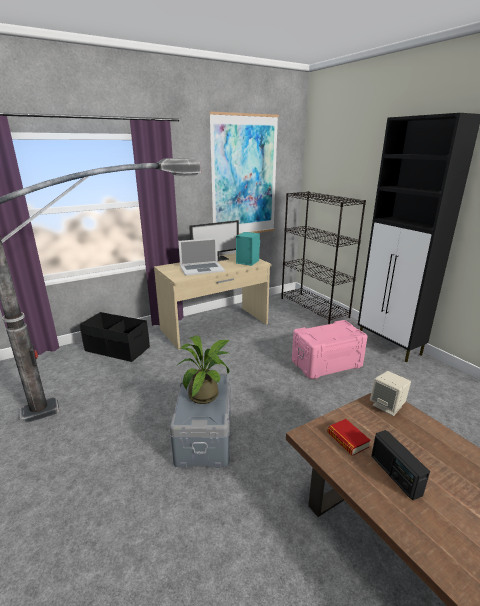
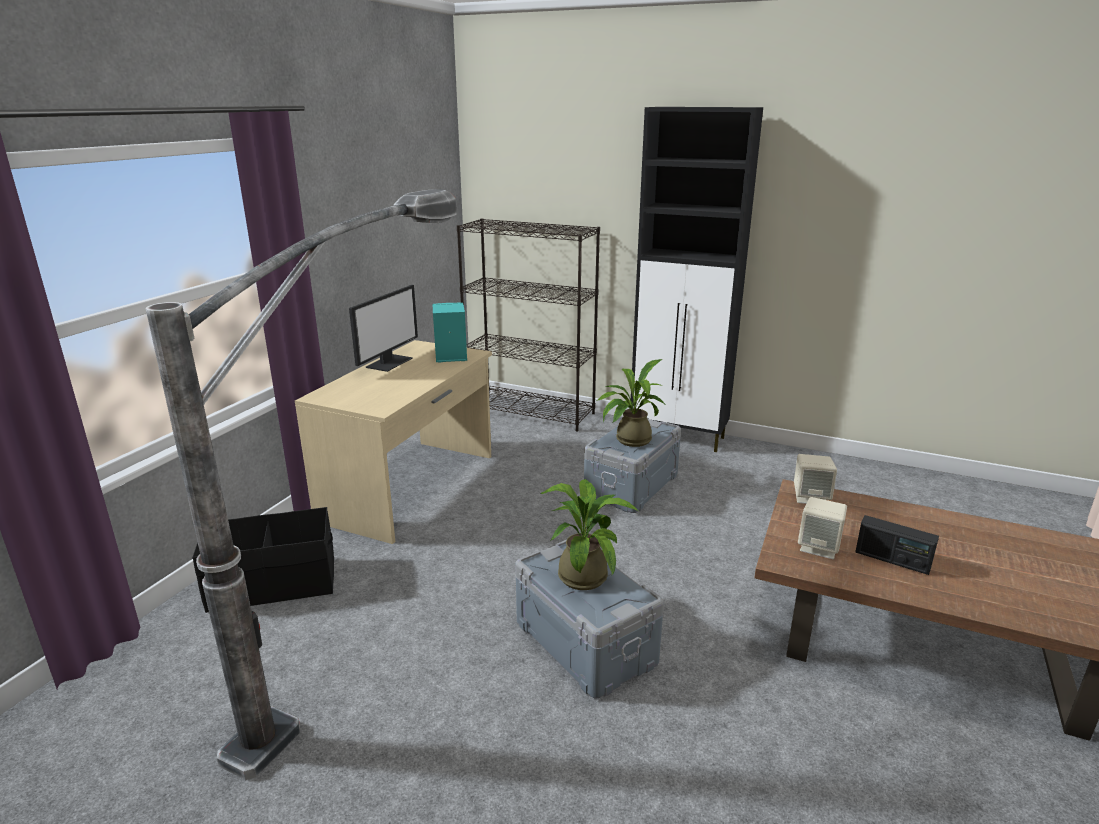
camera: 35 degrees left, 0 degrees up
(202, 269) = (394, 384): laptop -> none
(244, 177) = (391, 205): picture -> none
(324, 334) = (629, 440): none -> potted plant
(326, 363) = (630, 485): pink storage box -> grey storage box
(347, 440) = (819, 547): book -> beige speaker

